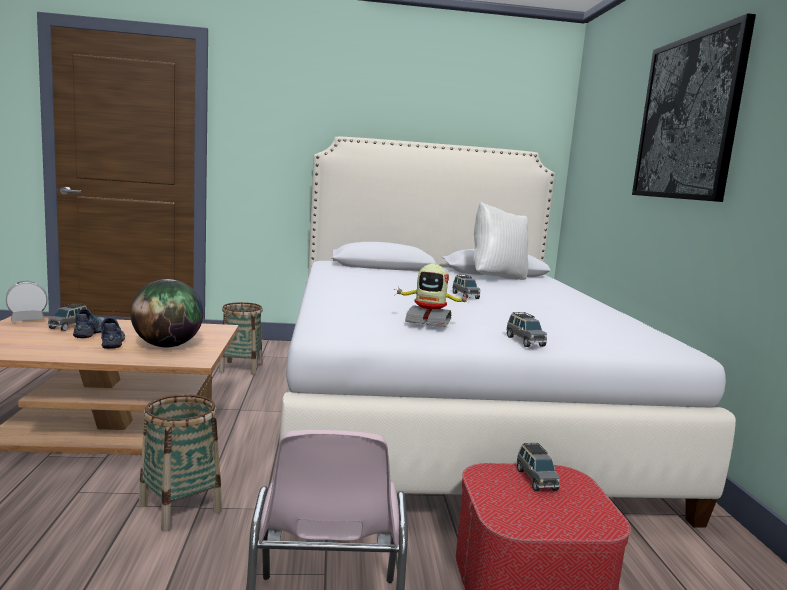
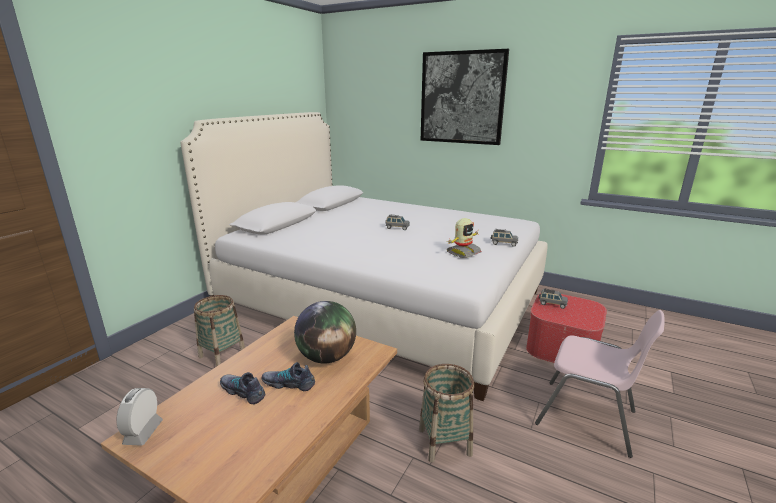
camera: 55 degrees left, 10 degrees up
(69, 326) = (207, 404): grey toy car -> none
(497, 278) = (350, 208): white pillow -> none

